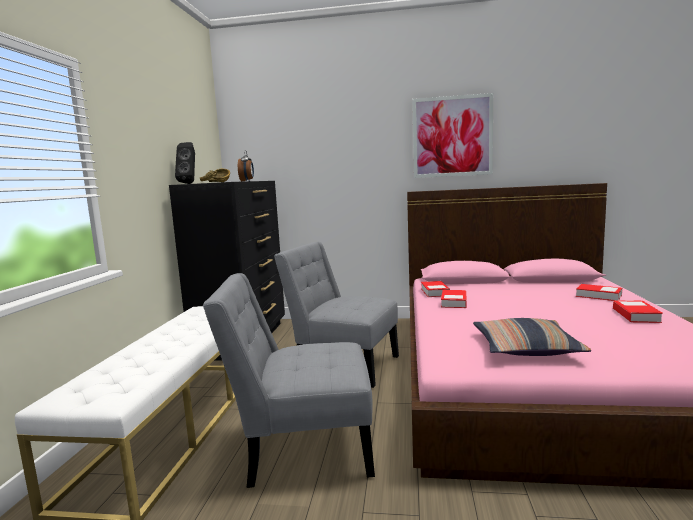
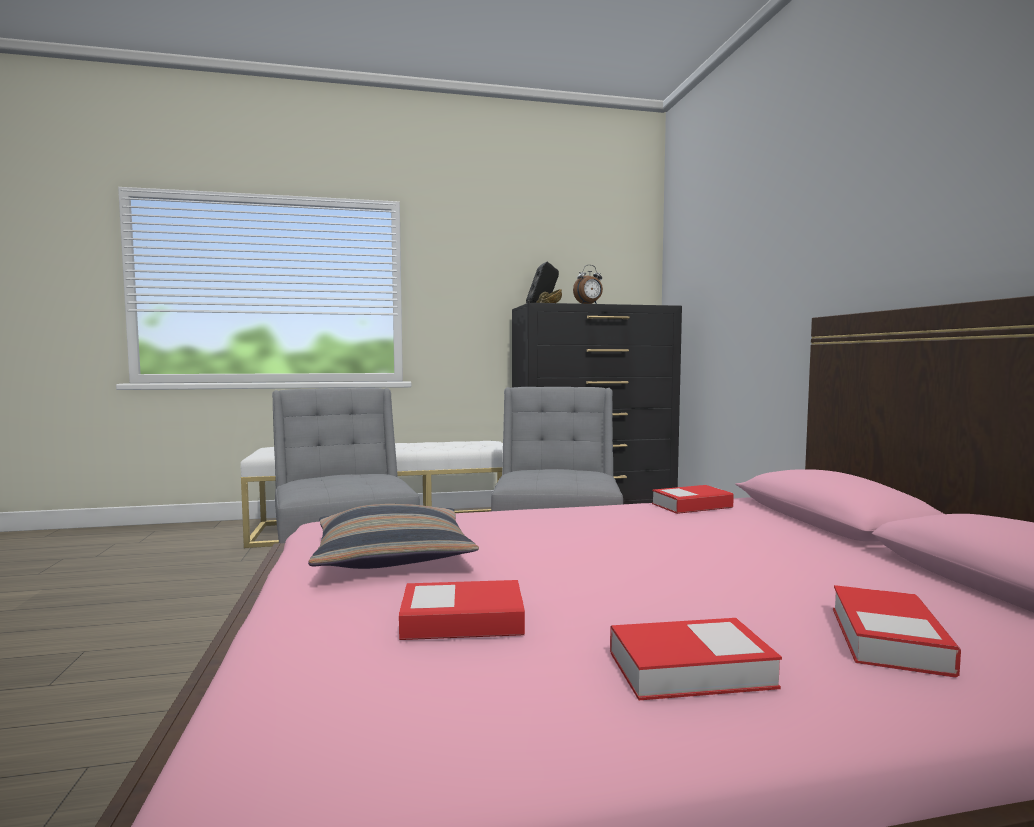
camera: 70 degrees right, 5 degrees down
(452, 136) = (917, 183): picture -> none
(454, 302) = (632, 517): book -> book (462, 621)

